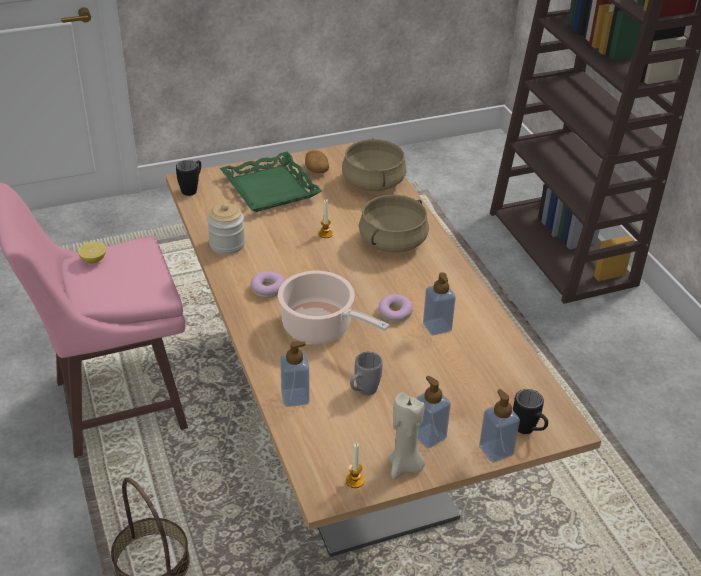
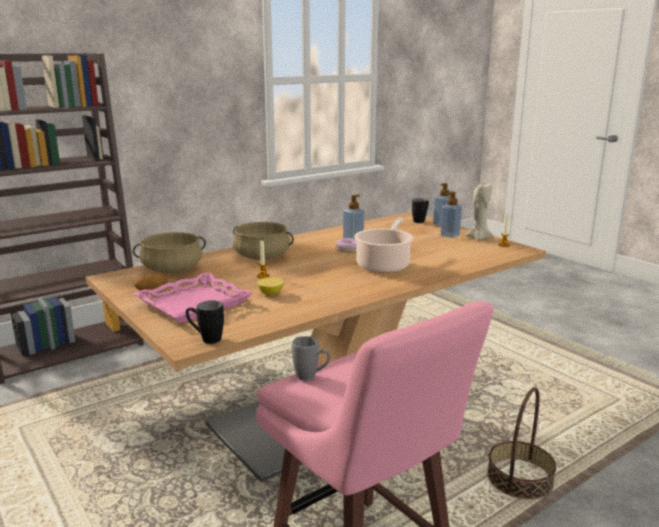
camera: 105 degrees left, 20 degrees down
(93, 260) = (337, 402): lemon -> lemon (270, 293)
(227, 244) = (301, 307): jar -> none
(268, 289) = (354, 284): donut -> none
(269, 189) = (194, 304): green tray -> pink tray
(295, 397) = (460, 263): soap dispenser -> none
(363, 392) = (434, 249): grey mug -> grey mug (311, 377)

